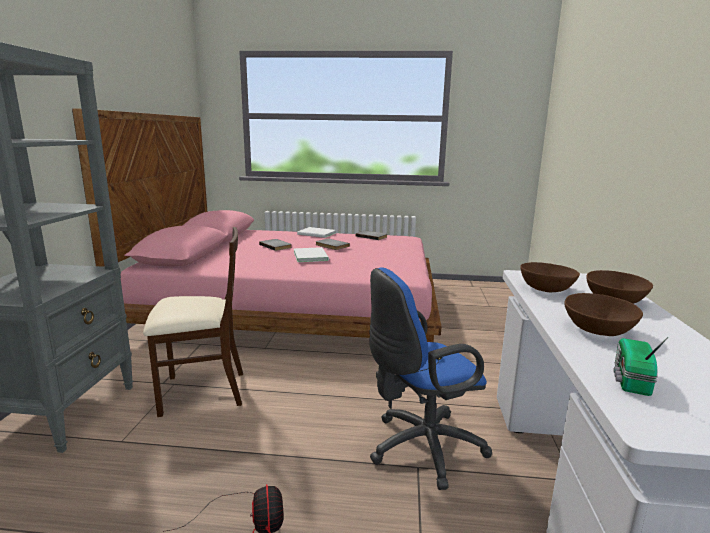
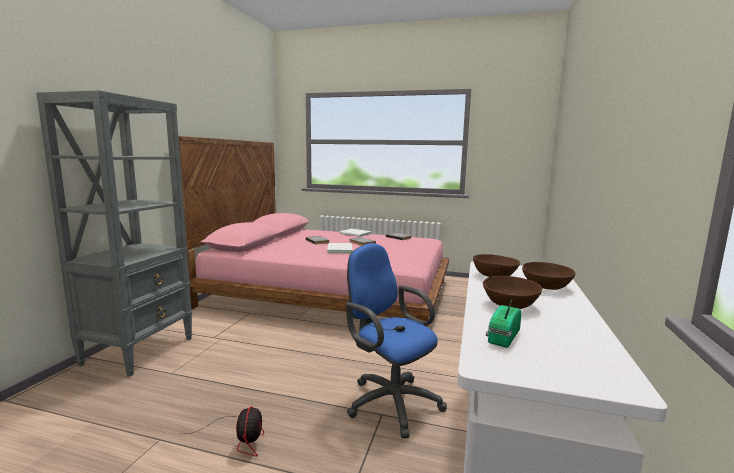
camera: 10 degrees right, 5 degrees down
(202, 392) = (239, 346): beige chair -> none
(420, 448) = (389, 401): blue office chair -> blue office chair turned 60 degrees clockwise

